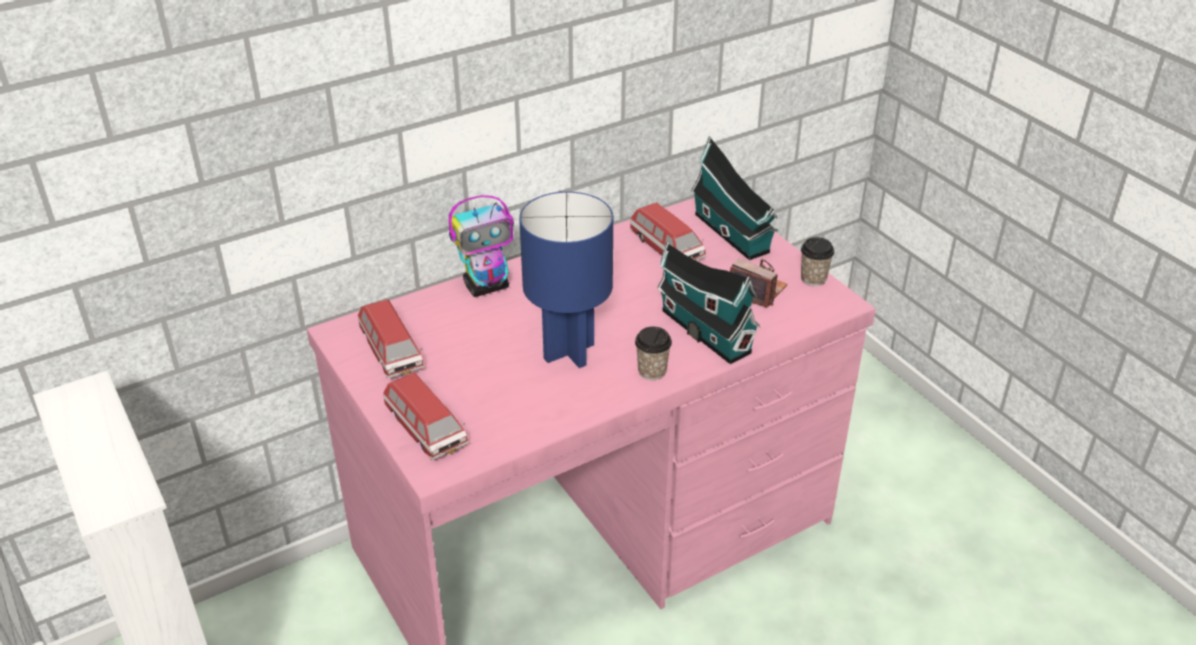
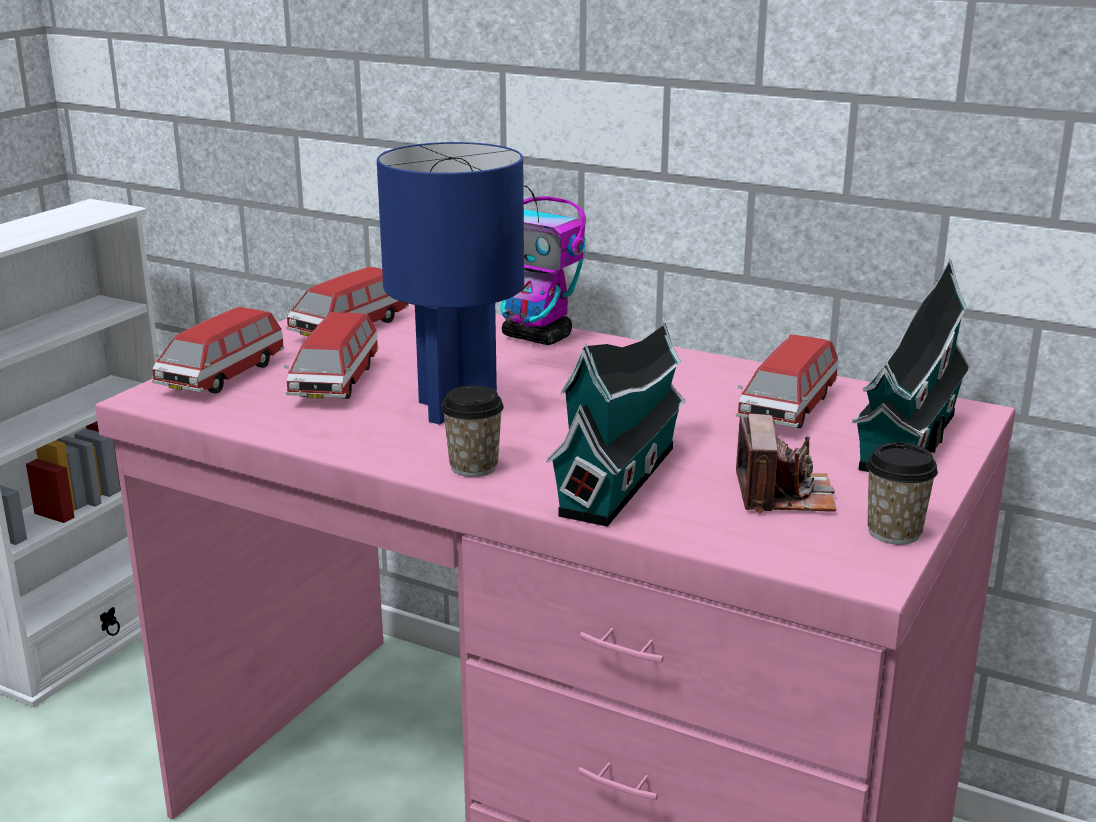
camera: 60 degrees right, 15 degrees down
(484, 385) = (335, 382): none -> toy car

